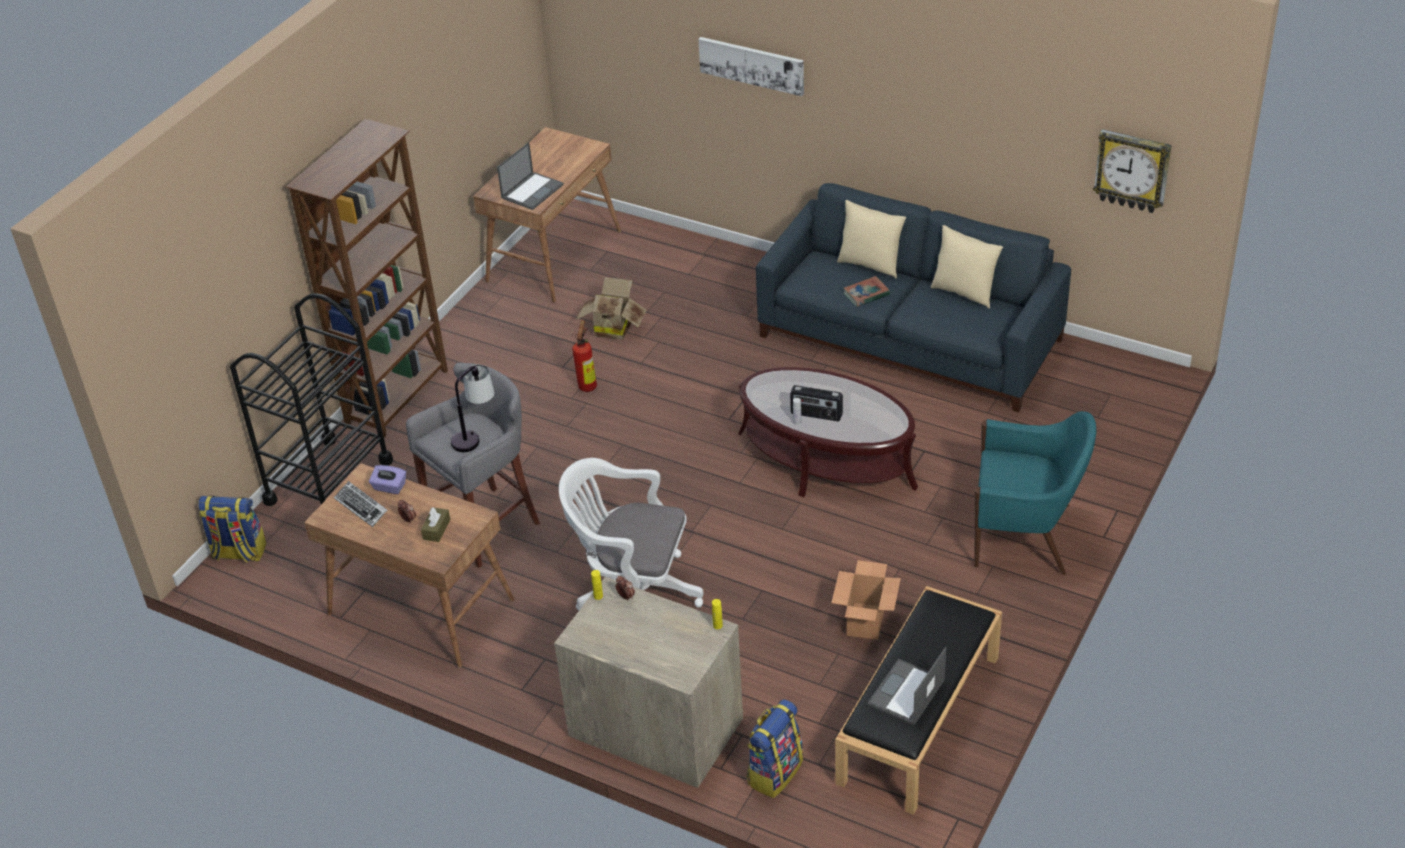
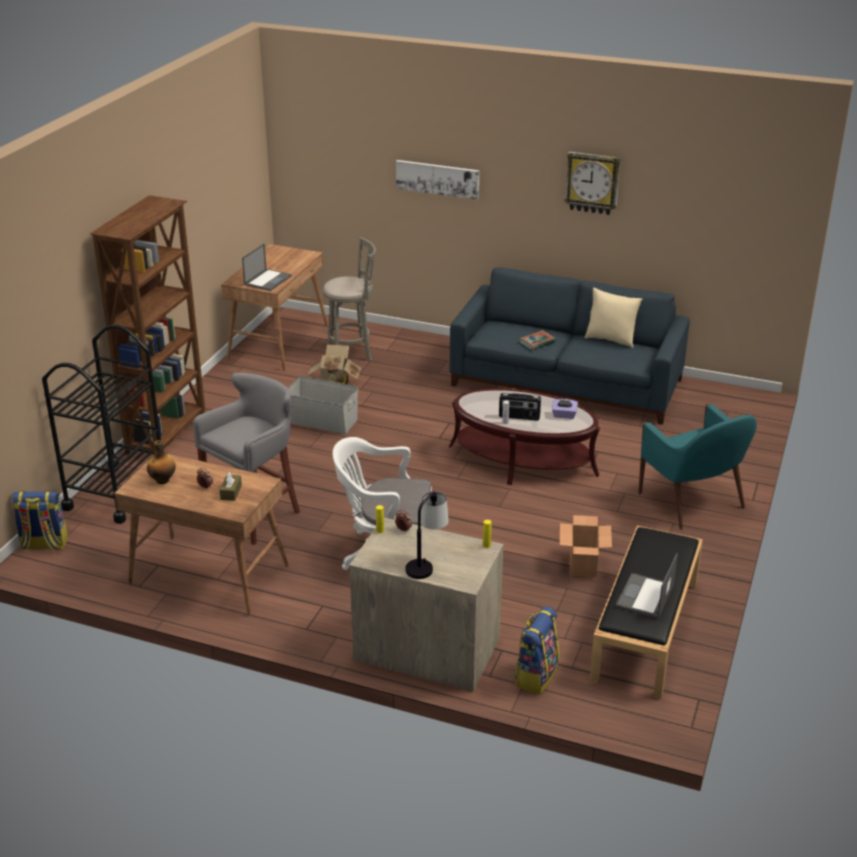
camera: 10 degrees left, 10 degrees down
(361, 507) = (163, 480): keyboard -> bottle
(389, 487) = (185, 466): purple tissue box -> purple tissue box (564, 415)
(475, 435) = (252, 429): table lamp -> table lamp (426, 563)
(588, 385) = (322, 420): fire extinguisher -> grey storage box
(644, 276) = (352, 352): none -> grey stool
(870, 264) = (534, 326): beige pillow -> none
(1025, 536) = (692, 502): turquoise armchair -> turquoise armchair turned 60 degrees clockwise
(1132, 170) = (739, 233): wall clock -> wall clock (592, 183)

